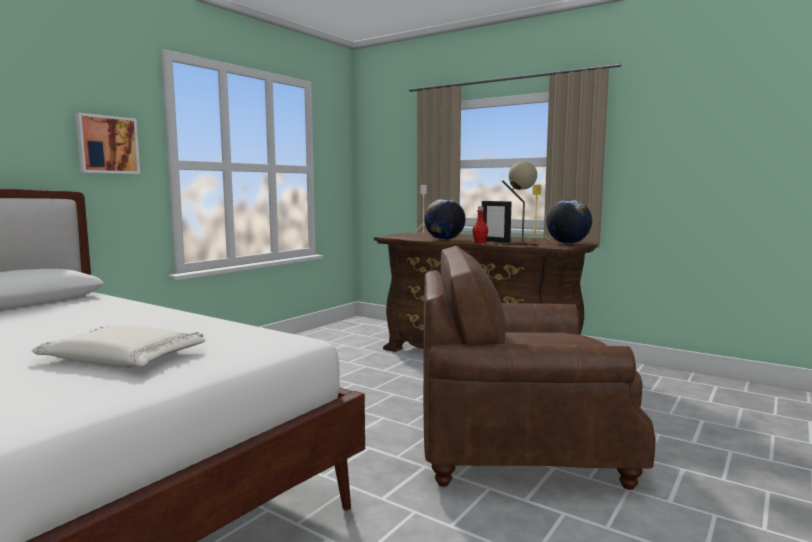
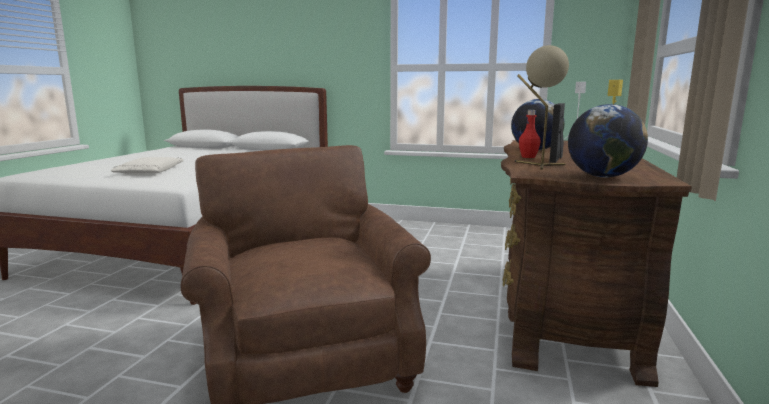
camera: 70 degrees right, 5 degrees up
(107, 144) = (347, 56): picture -> none

